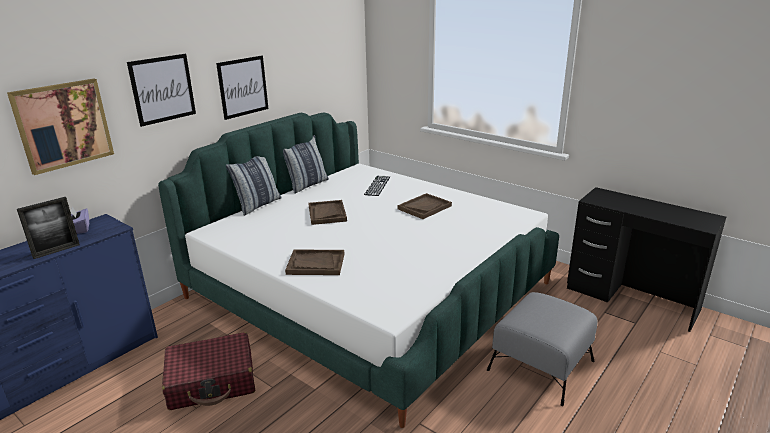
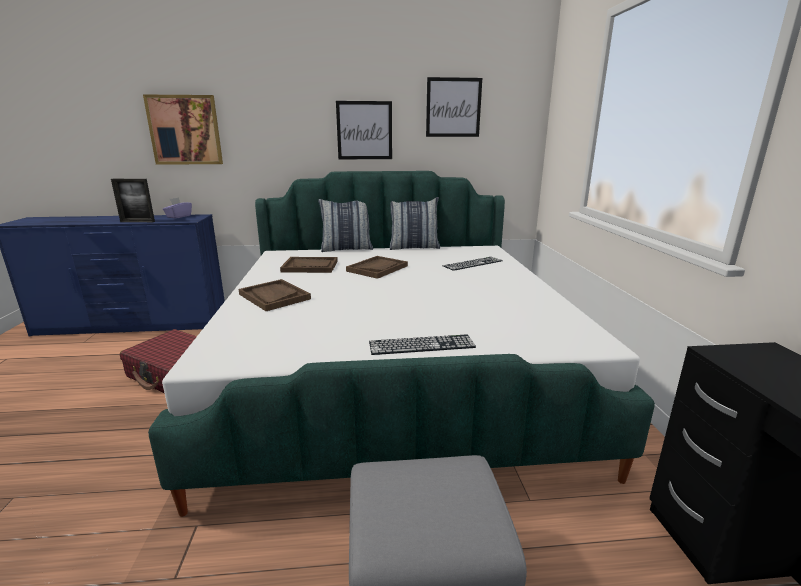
camera: 45 degrees right, 5 degrees down
(163, 89) = (276, 116): picture -> picture (453, 107)
(424, 207) = (476, 292): brown tray -> brown tray (310, 266)
(466, 250) = (421, 345): none -> keyboard

